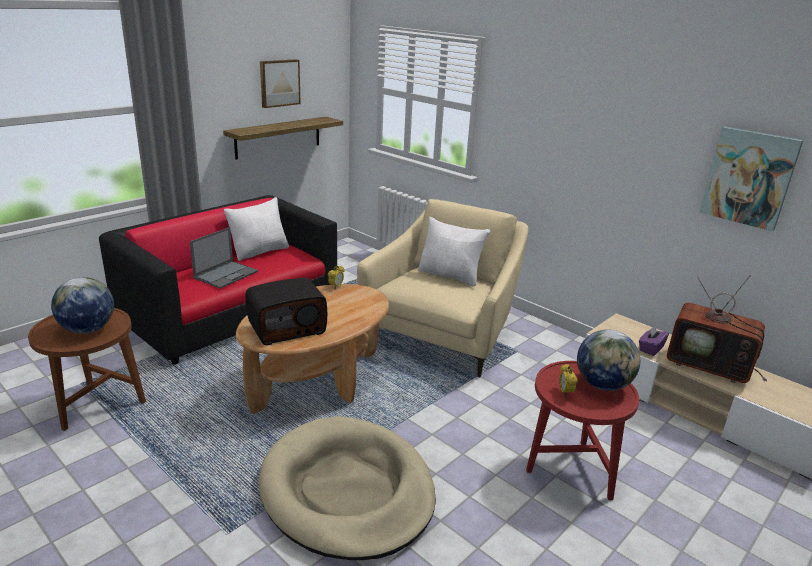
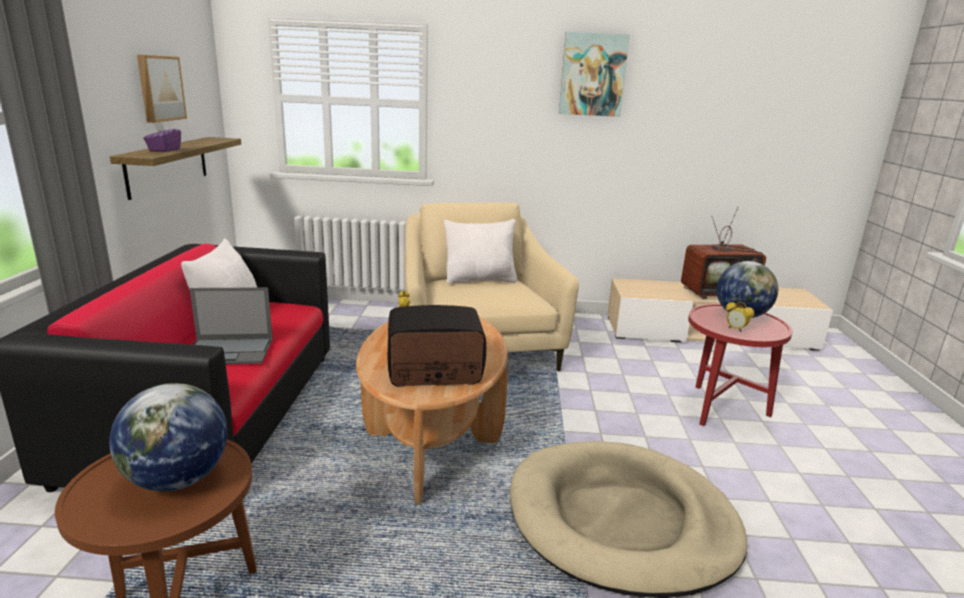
camera: 40 degrees left, 5 degrees down
(226, 274) = (230, 351): laptop -> laptop turned 90 degrees clockwise
(287, 328) = (434, 371): radio -> radio turned 120 degrees counterclockwise
(650, 349) = (673, 294): purple tissue box -> purple tissue box (164, 150)
(749, 177) = (713, 129): picture -> picture (593, 75)

